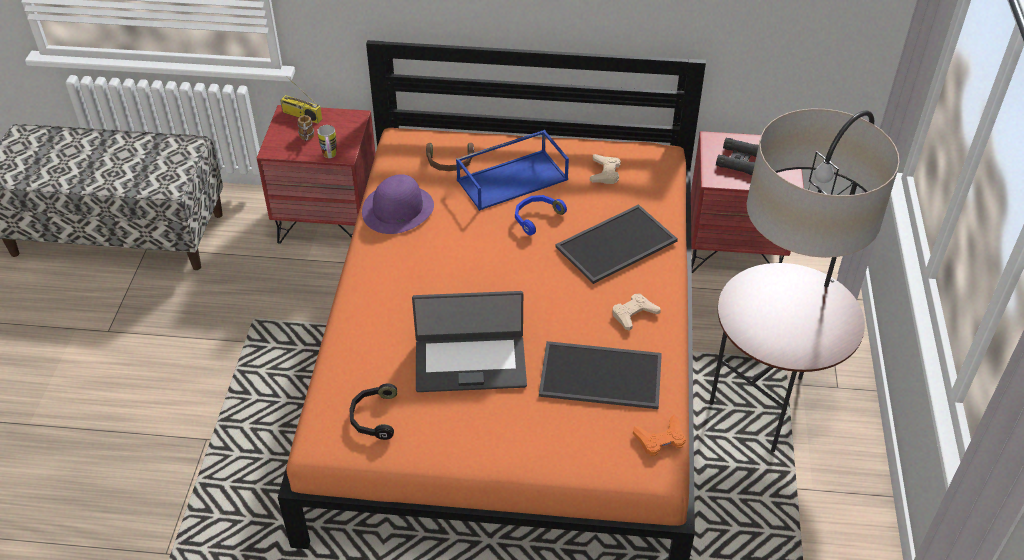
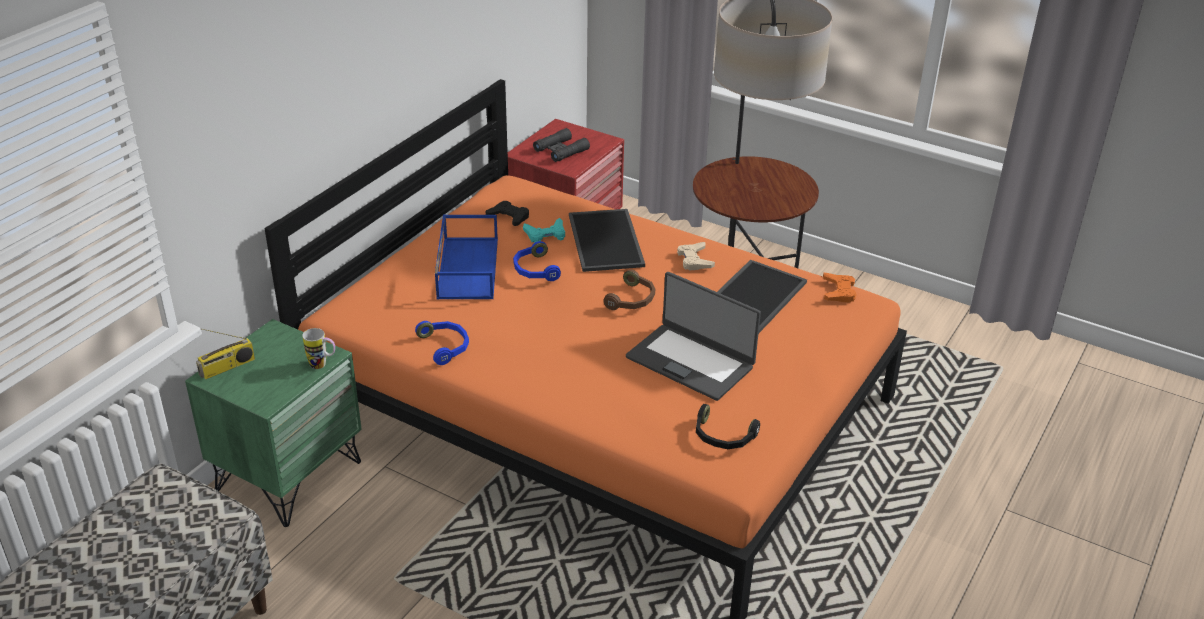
camera: 65 degrees left, 10 degrees down
(307, 140) = (275, 374): mug -> none
(329, 220) = (288, 475): red nightstand -> green nightstand
(398, 209) = (445, 346): purple hat -> blue headphones
(450, 163) = (406, 296): brown headphones -> brown headphones (632, 300)
(470, 362) = (691, 361): laptop -> laptop turned 105 degrees clockwise
(594, 204) = (545, 235): none -> turquoise game controller
(605, 173) = (509, 217): beige game controller -> black game controller

